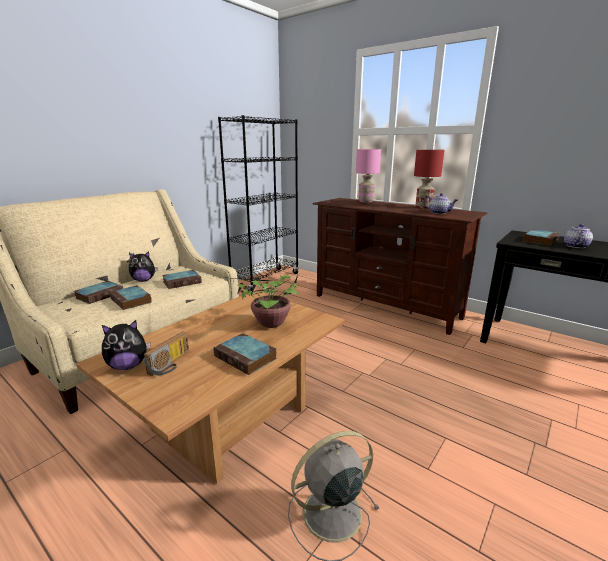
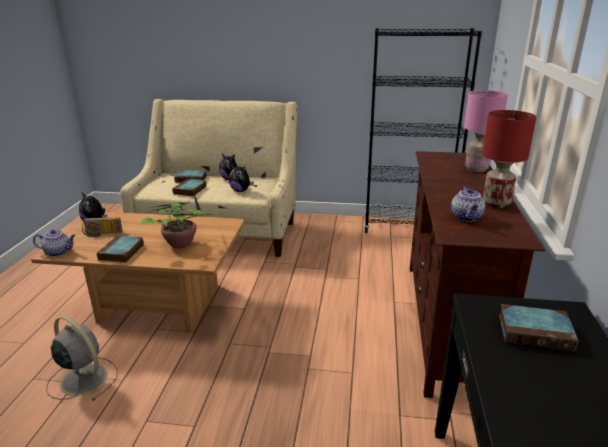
camera: 60 degrees right, 5 degrees up
(182, 282) = (240, 191): book -> plush toy
(575, 246) = (540, 370): teapot -> teapot (58, 252)

